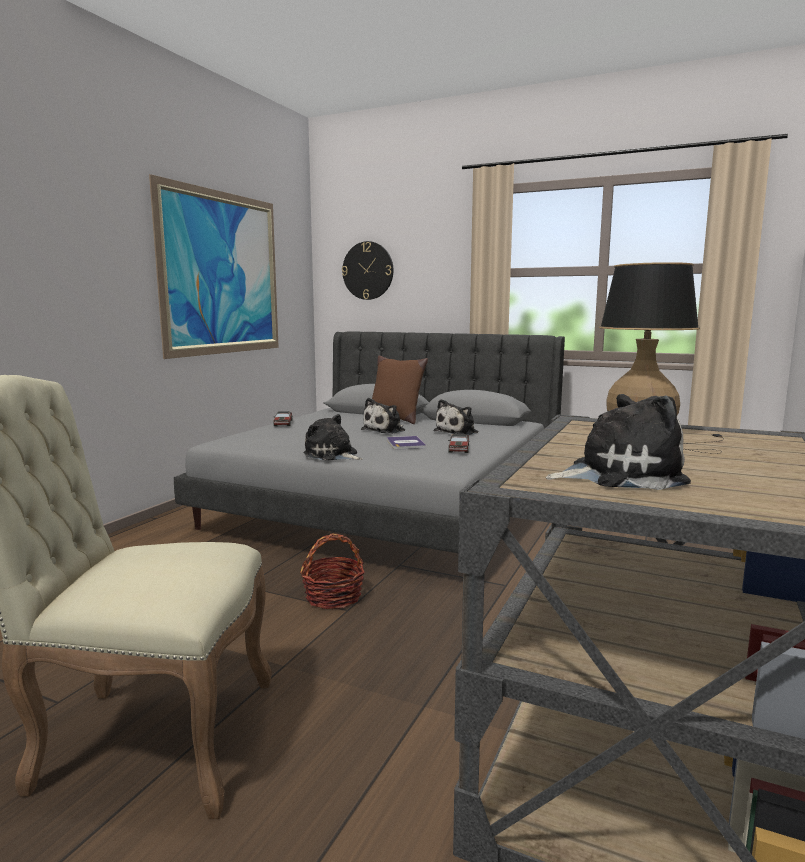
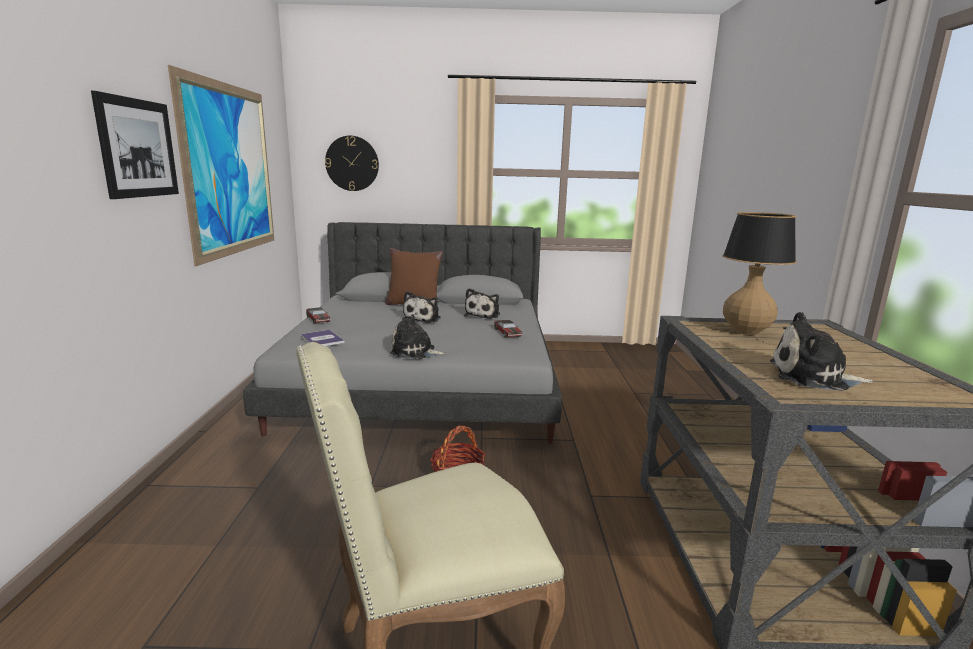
camera: 25 degrees left, 5 degrees up
(104, 245) = (138, 148): none -> picture
(405, 444) = (459, 332): book -> book (322, 339)
(619, 475) = (813, 377): plush toy -> plush toy turned 135 degrees counterclockwise

